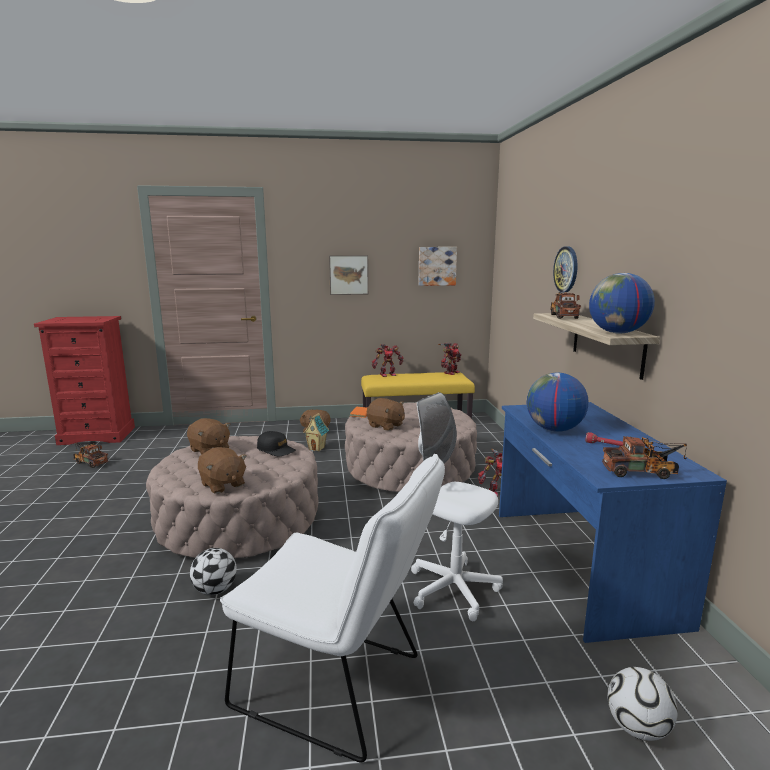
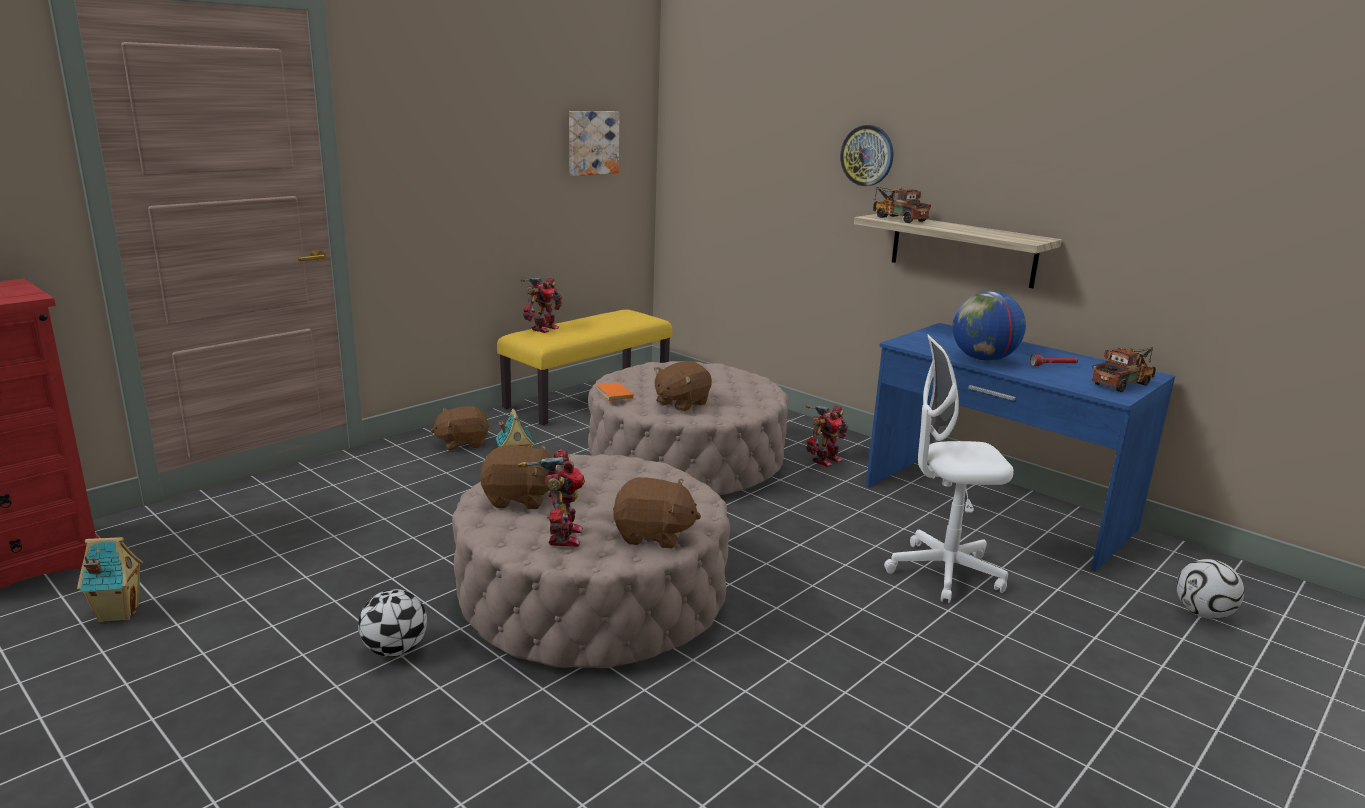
camera: 40 degrees left, 5 degrees up
(90, 462) = (117, 613): toy truck -> toy house
(215, 590) = (728, 683): football -> football (395, 650)
(276, 450) = (618, 471): black cap -> none
(338, 686) = (1001, 698): white chair -> none
(348, 274) = (471, 162): picture -> none
(386, 426) = (681, 403): brown plush toy -> brown plush toy turned 135 degrees clockwise
(450, 372) = (622, 311): toy robot -> toy robot (561, 536)
(617, 333) = (1021, 238): globe -> none

